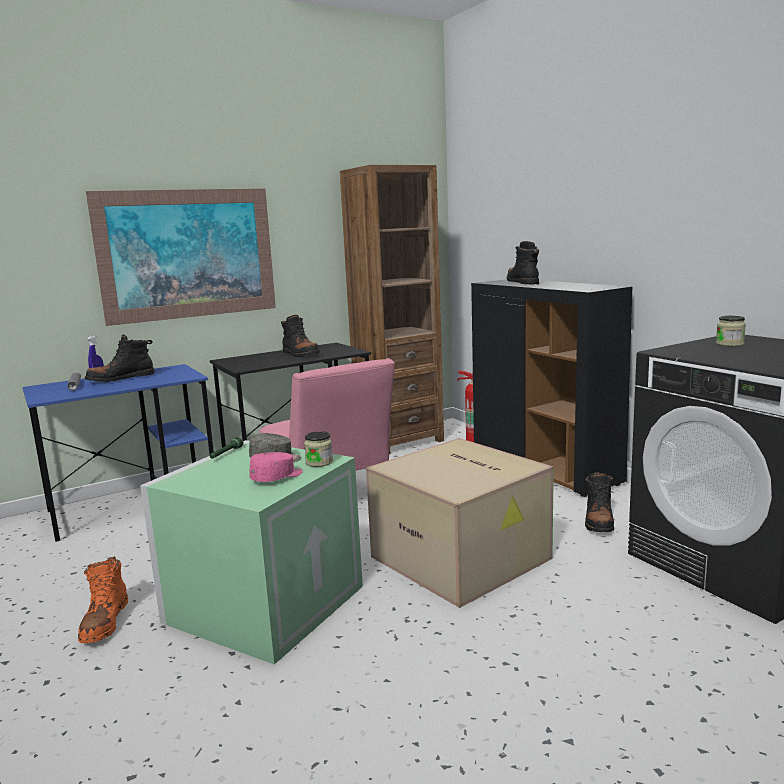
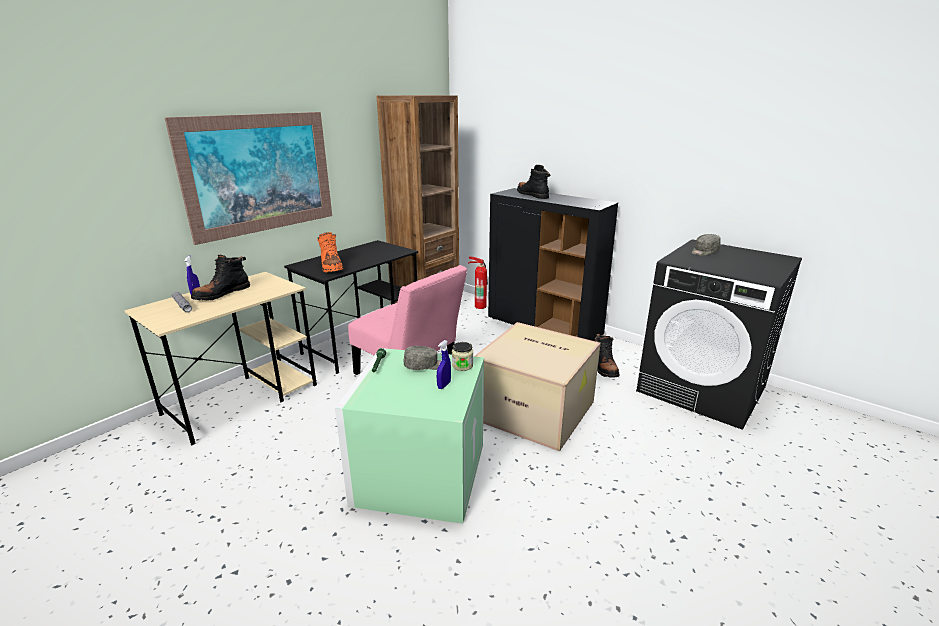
camera: 20 degrees left, 10 degrees up
(105, 622) = (299, 515): orange boot -> orange boot (331, 267)
(135, 506) = (243, 398): blue desk -> beige desk
(277, 477) = (444, 385): pink cap -> blue spray bottle
(300, 354) = (361, 255): black boot -> none
(729, 344) = (704, 252): jar -> grey cap

